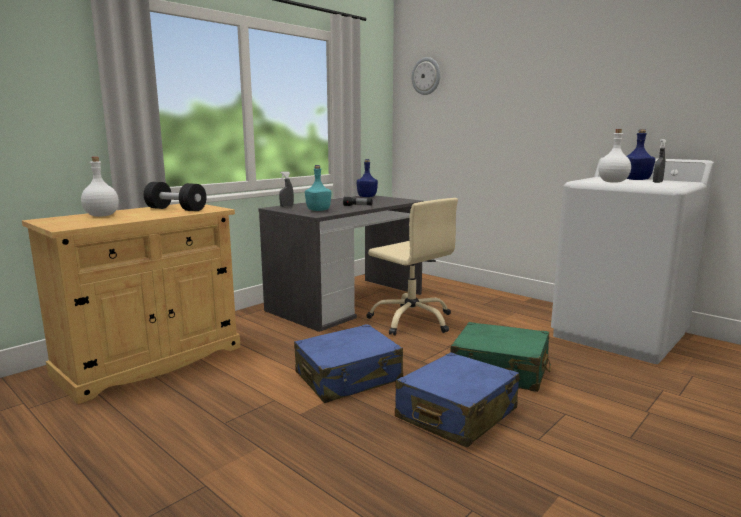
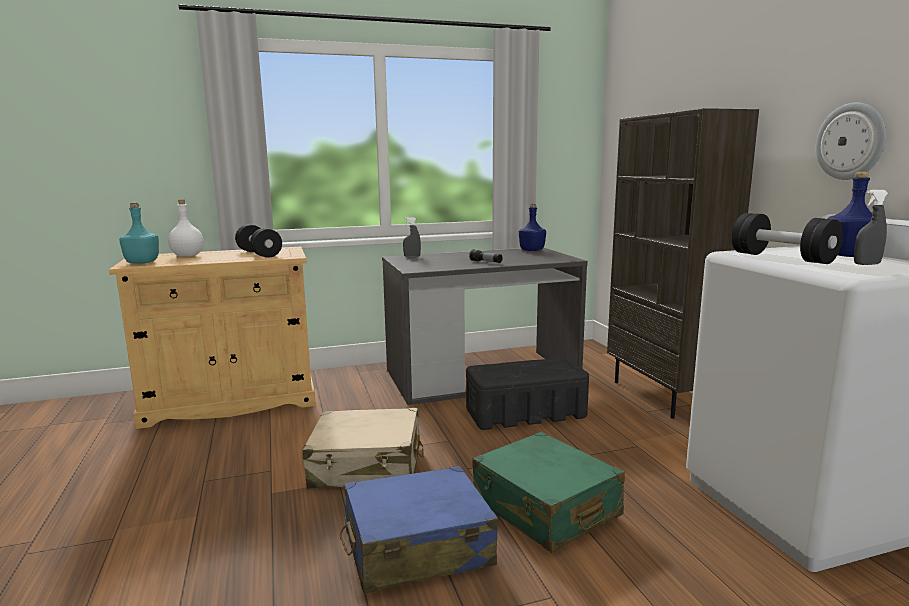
camera: 30 degrees right, 0 degrees up
(318, 210) = (430, 264): turquoise bottle -> turquoise bottle (143, 262)
(348, 377) = (367, 466): blue suitcase -> beige suitcase
(411, 320) = (524, 413): beige office chair -> black storage box
(426, 76) = (634, 95): wall clock -> wall clock (851, 141)
(481, 294) = (662, 396): none -> brown bookcase
(613, 182) = (782, 258): white bottle -> black dumbbell

